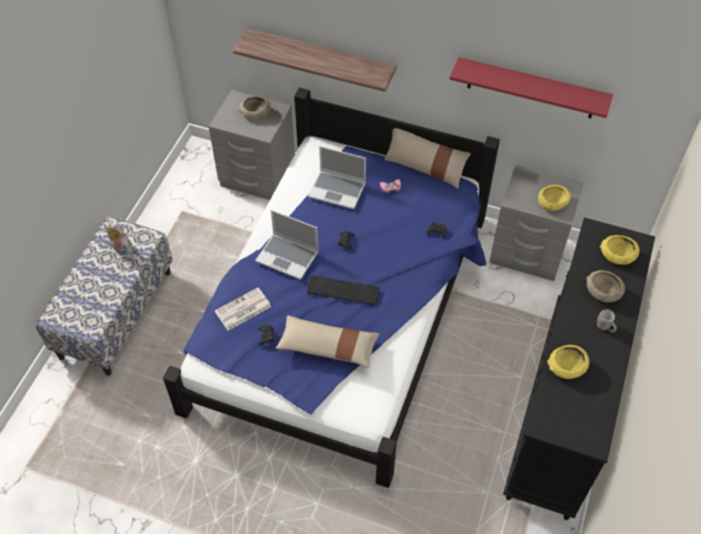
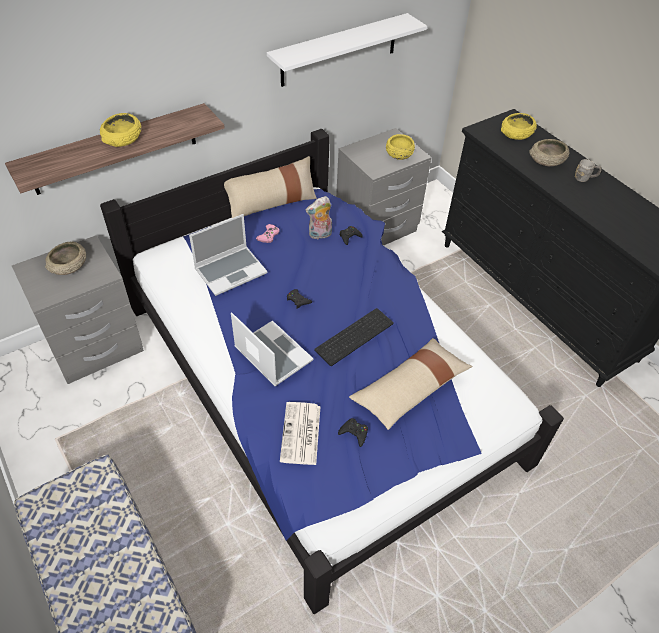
camera: 55 degrees left, 5 degrees down
(121, 249) = (80, 514): plush toy -> plush toy (320, 235)
(288, 257) = (271, 354): laptop -> laptop turned 105 degrees counterclockwise
(531, 88) = (339, 50): red shelf -> white shelf
(567, 367) = (611, 219): yellow bowl -> yellow bowl (123, 138)

